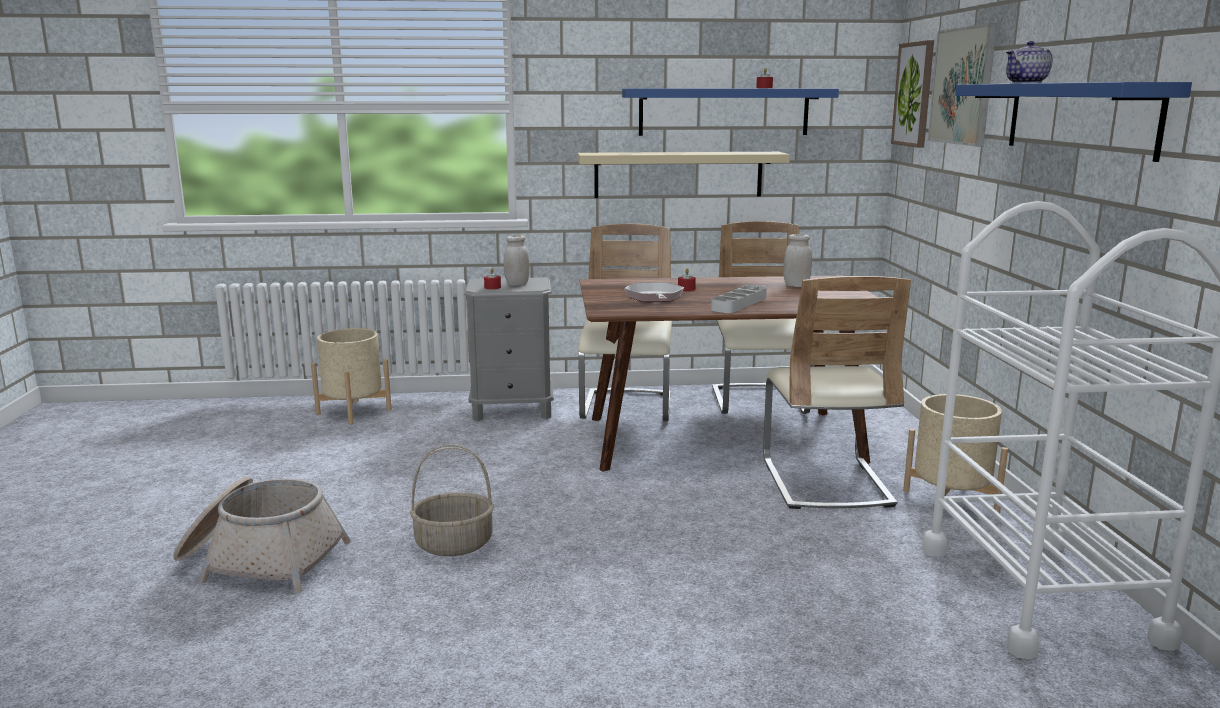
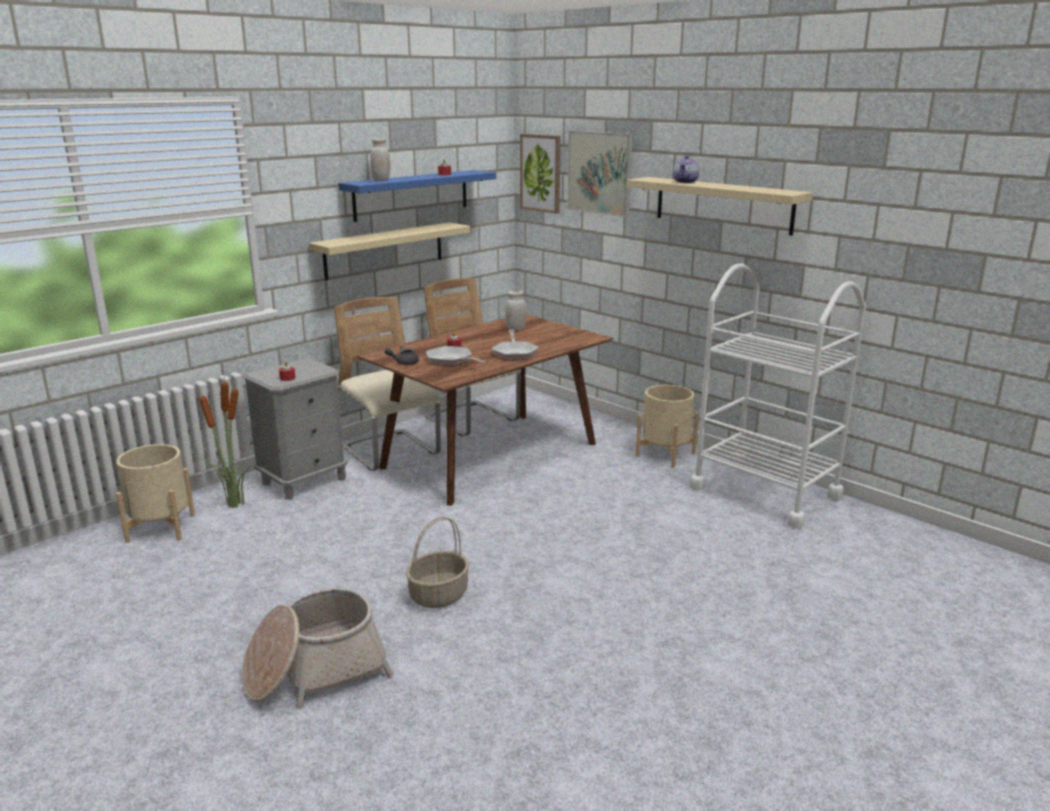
camera: 40 degrees left, 5 degrees up
(429, 412) = (234, 505): none -> potted plant
(517, 284) = (300, 370): white jar -> white jar (381, 180)
(604, 291) = (403, 363): none -> grey teapot
(739, 304) = (514, 353): grey tray -> frying pan
(825, 482) = (590, 465): beige chair -> none
(1079, 118) = (723, 205): blue shelf -> beige shelf

